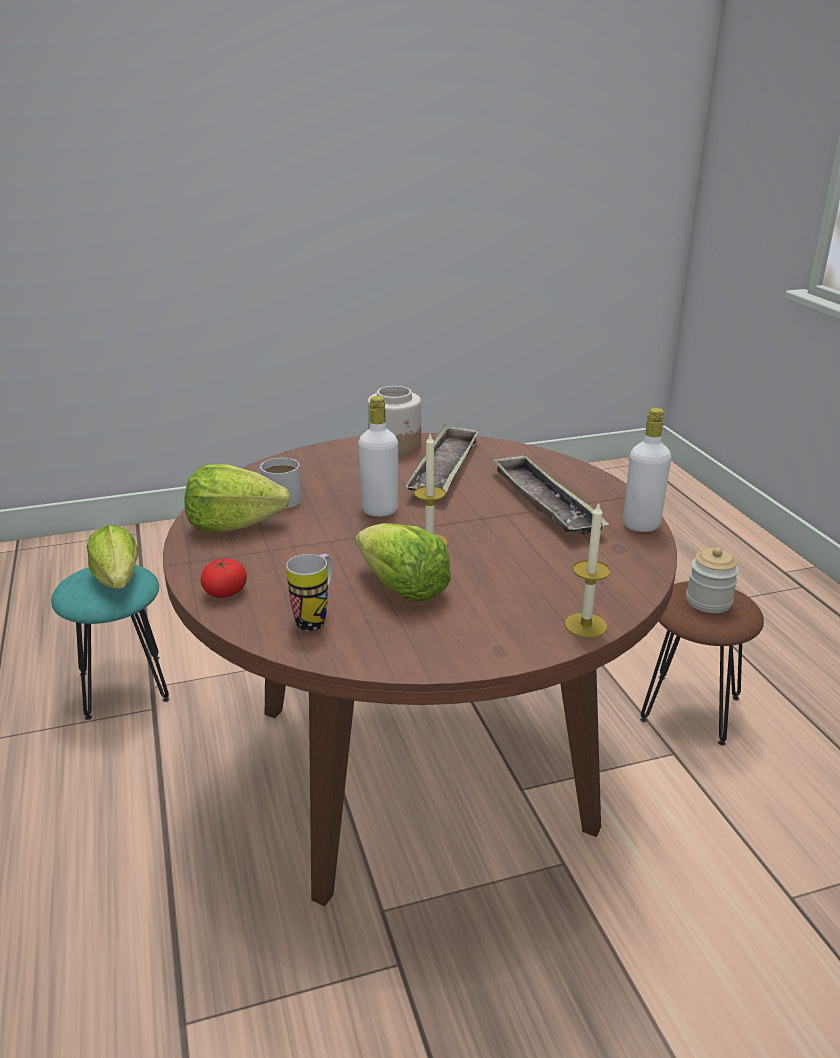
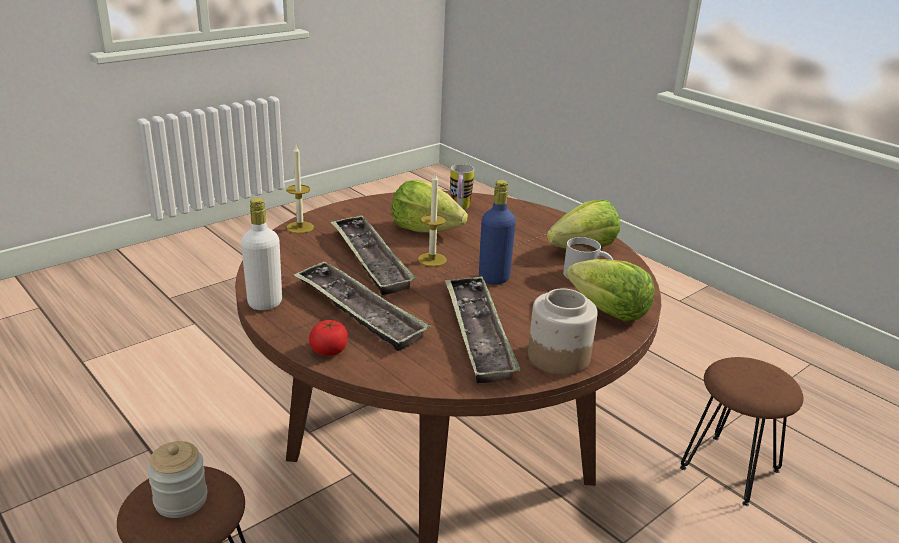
camera: 155 degrees right, 0 degrees up
(118, 580) = (748, 382): lettuce -> lettuce (608, 311)
(123, 687) = (729, 468): turquoise stool -> brown stool
(225, 592) = (526, 212): tomato -> tomato (329, 349)
(379, 510) = (494, 278): white bottle -> blue bottle
(505, 555) = (370, 260): none -> tray

